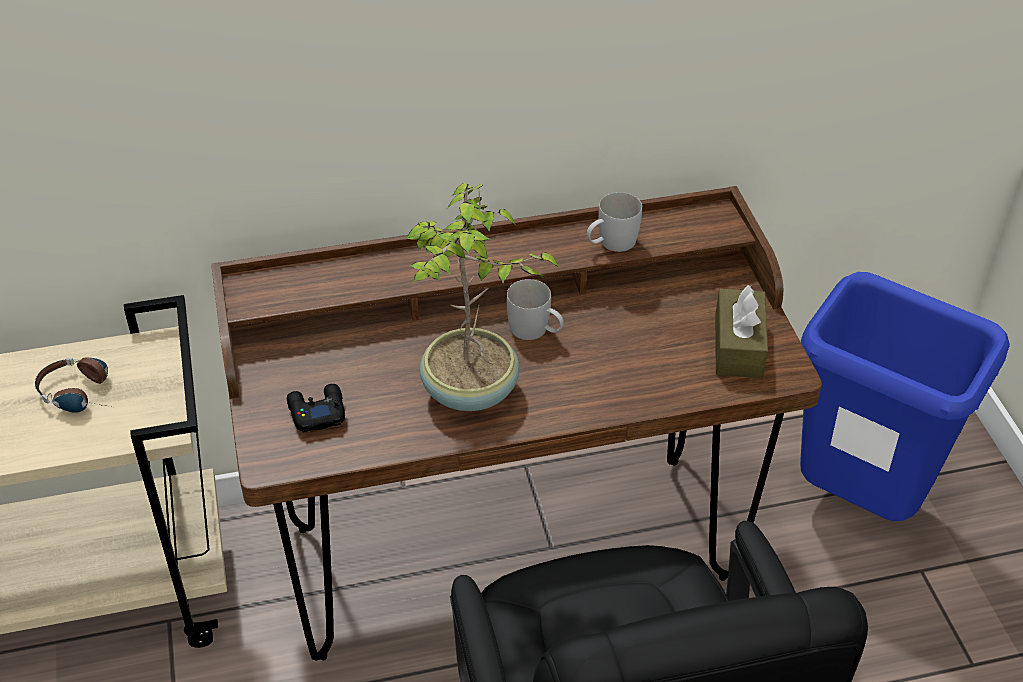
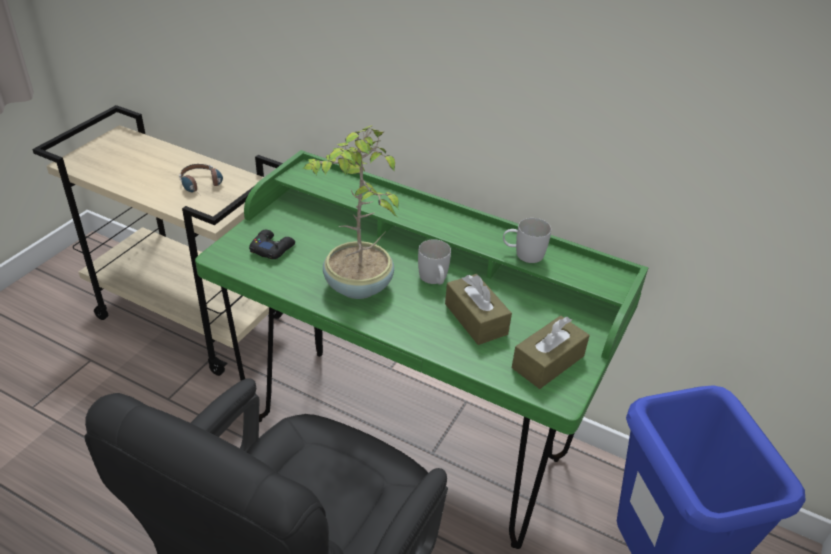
camera: 40 degrees right, 5 degrees down
(509, 551) = (406, 438): brown desk -> green desk
(626, 347) = (476, 319): none -> brown tissue box

